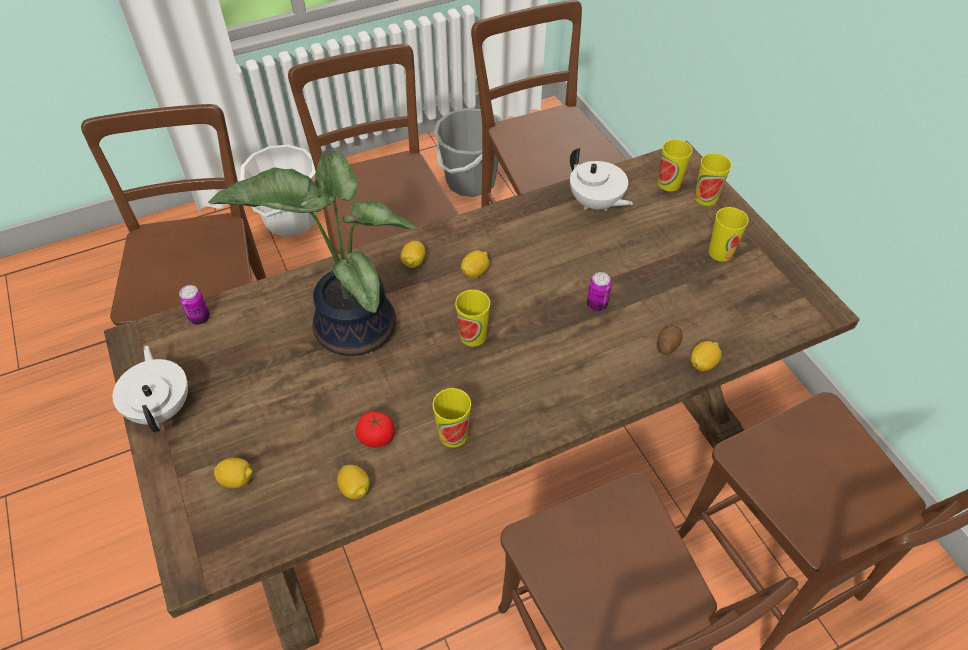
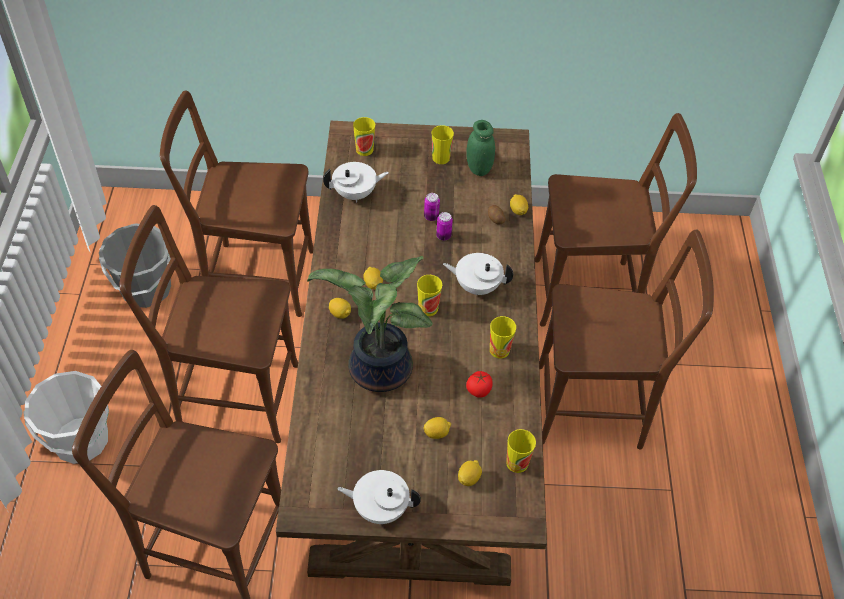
camera: 65 degrees left, 0 degrees up
(200, 318) = (307, 462): can -> can (431, 217)
(355, 489) = (511, 415): lemon -> lemon (436, 433)
(541, 370) = (477, 286): none -> white teapot
(706, 197) = (390, 139): cup -> cup (517, 463)
(738, 295) = (478, 168): none -> green jar

